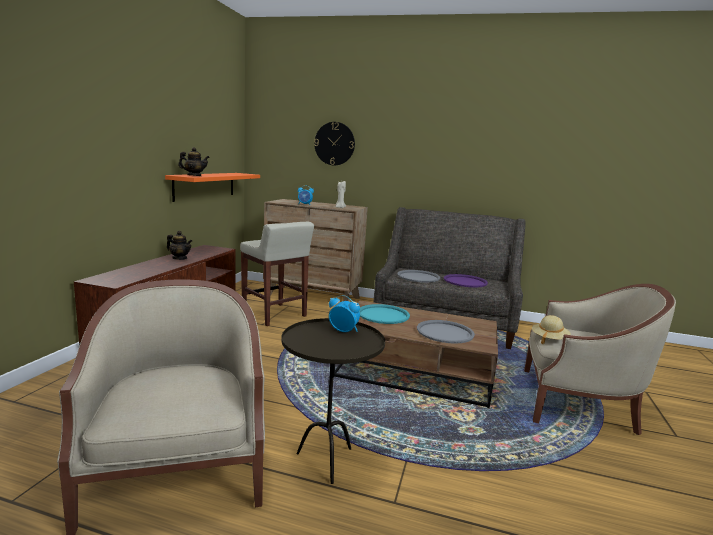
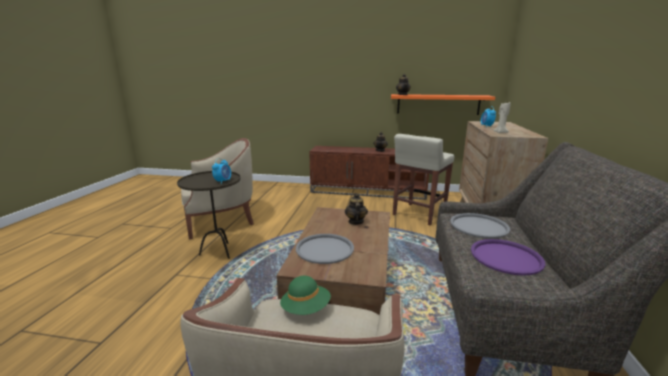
camera: 85 degrees right, 5 degrees up
(334, 143) = (548, 58): wall clock -> none
(383, 315) = (355, 222): turquoise tray -> teapot
(549, 339) = (306, 309): beige hat -> green hat

